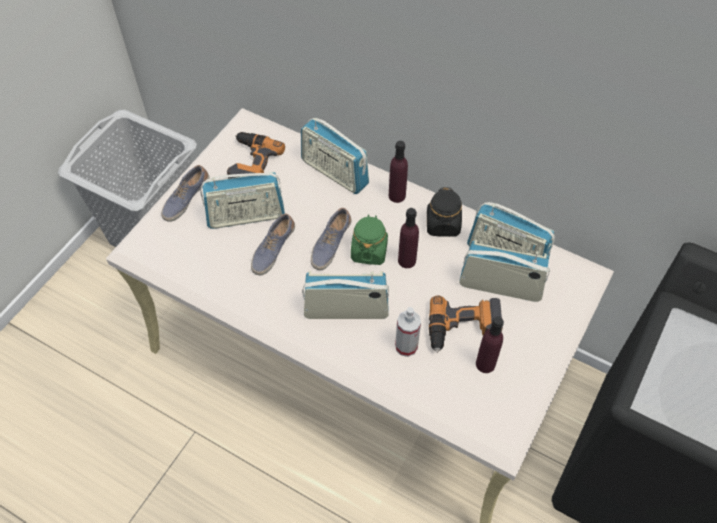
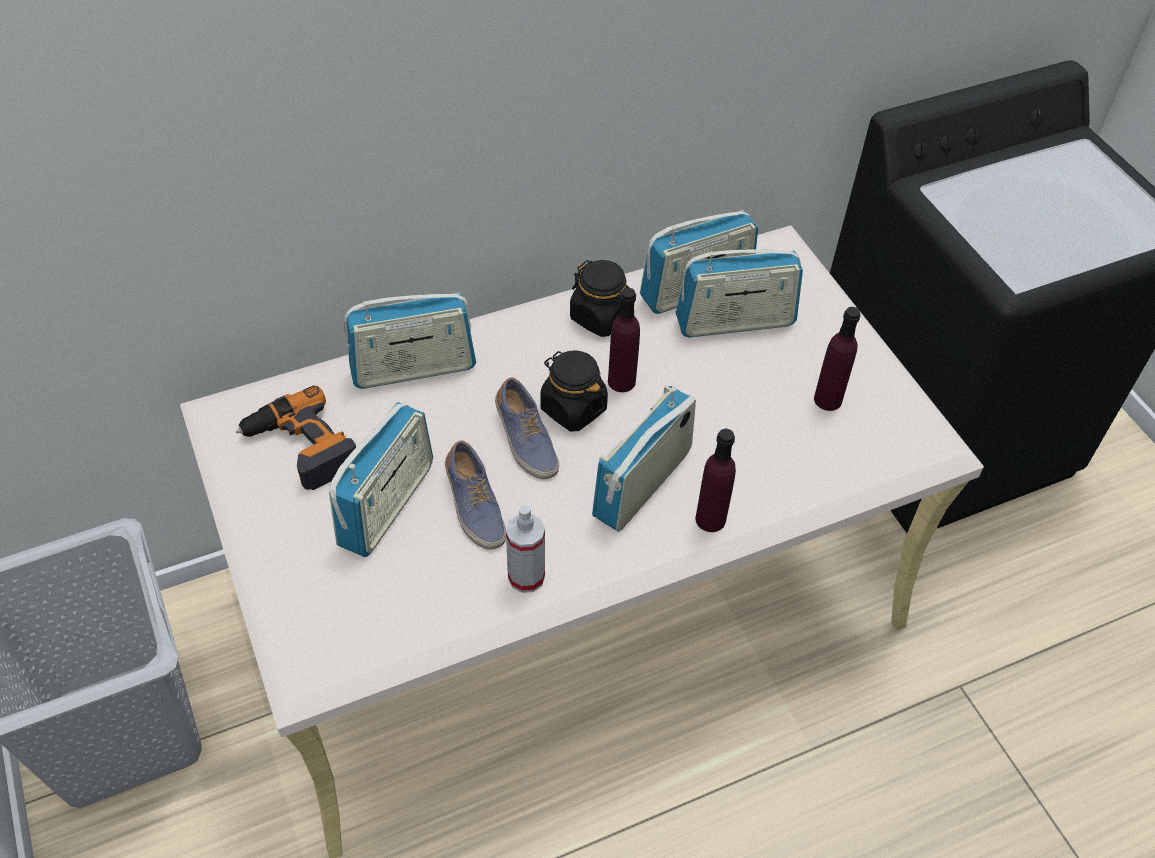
camera: 55 degrees left, 5 degrees down
(185, 199) = (281, 559): shoe -> none
(369, 251) = (573, 408): green jar -> black jar
(397, 196) = (514, 332): purple bottle -> purple bottle (710, 519)
(406, 346) = (745, 456): spray bottle -> spray bottle (526, 577)
(463, 329) = (765, 390): power drill -> none
(500, 286) = (735, 322): radio -> radio turned 150 degrees counterclockwise

